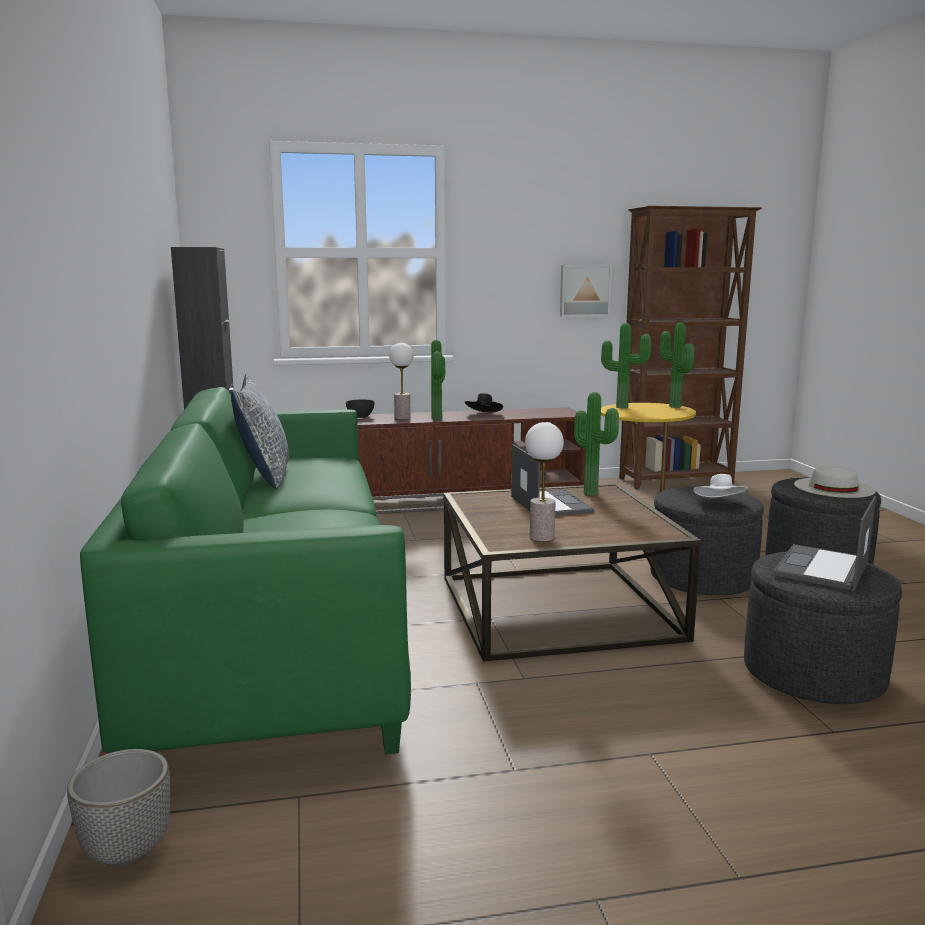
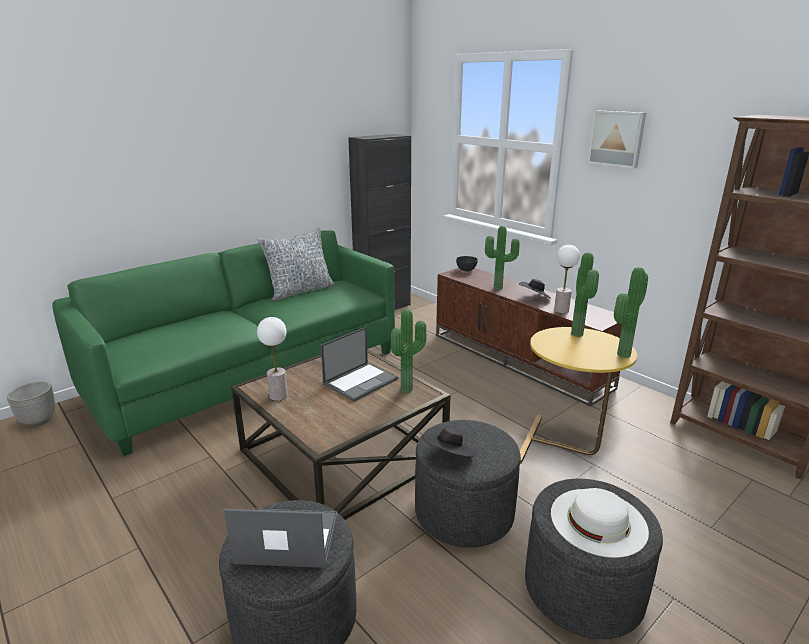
camera: 60 degrees right, 10 degrees up
(402, 418) = (482, 280): table lamp -> table lamp (561, 310)
(584, 290) = (687, 203): picture -> picture (617, 138)
(720, 503) = (449, 454): white hat -> black hat

